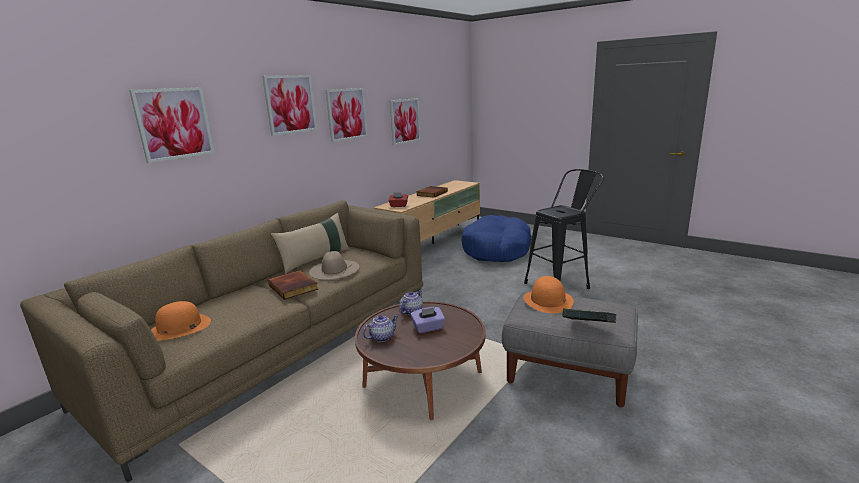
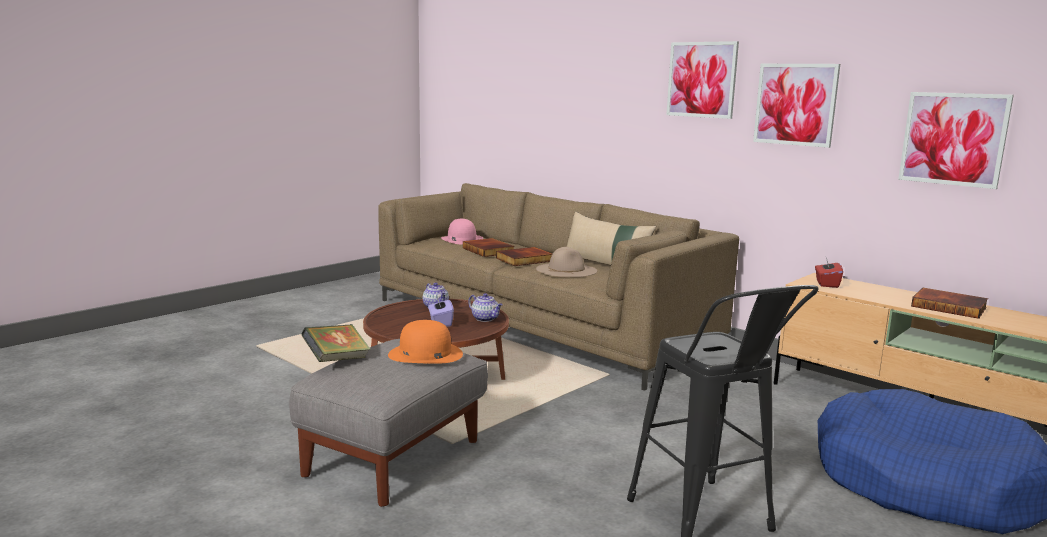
camera: 95 degrees right, 5 degrees down
(174, 123) = (581, 86): picture -> none
(179, 327) = (461, 239): orange hat -> pink hat
(248, 306) = (489, 250): none -> book

